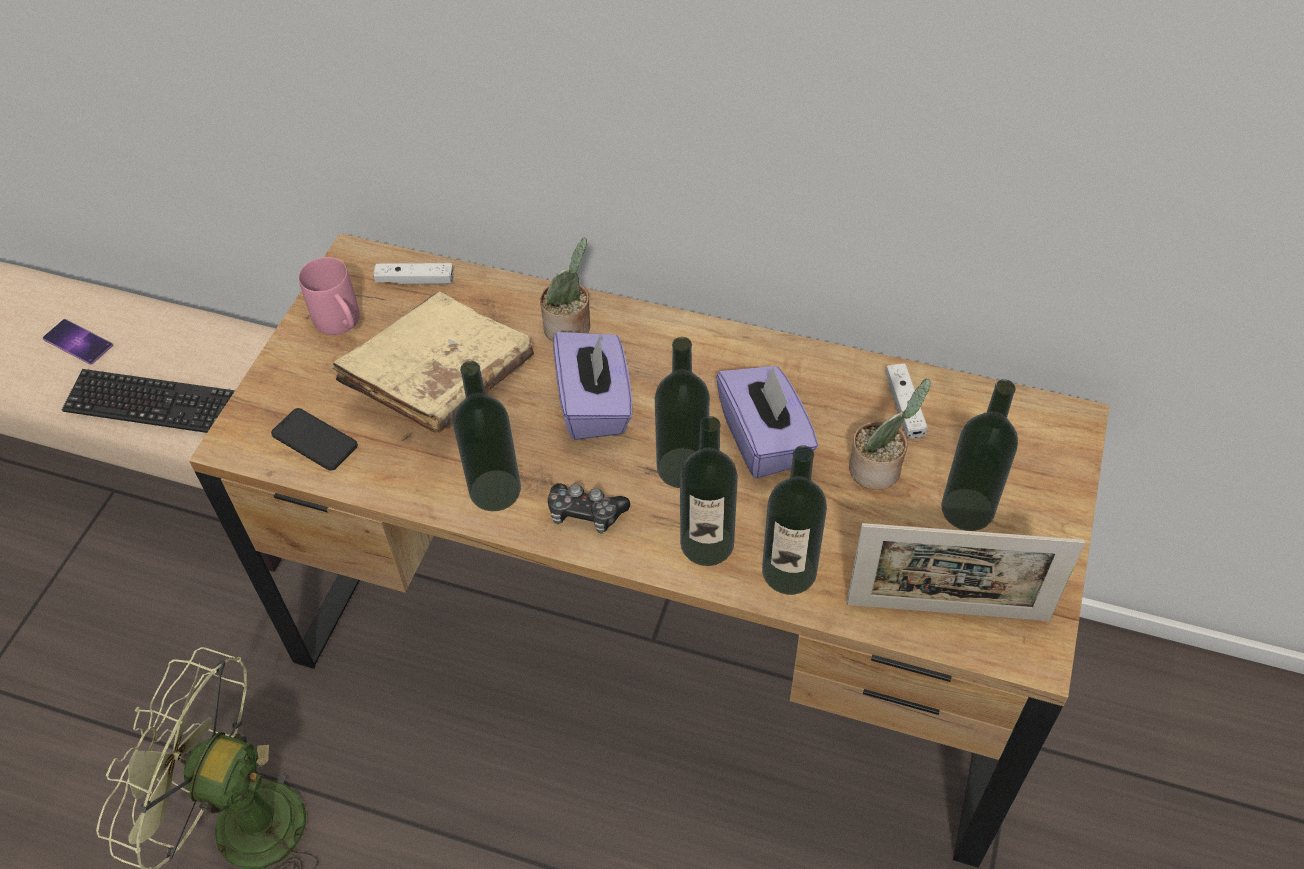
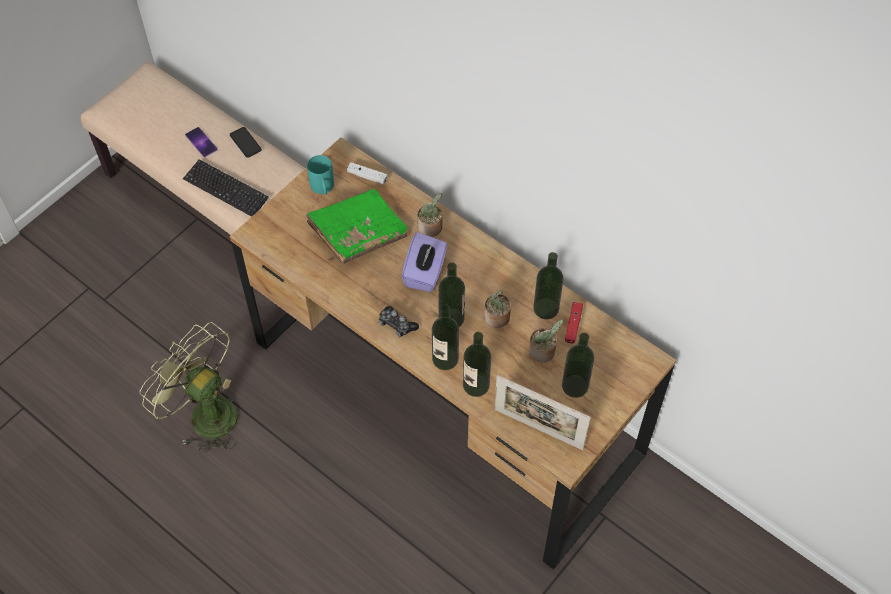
camera: 20 degrees right, 5 degrees up
(314, 440) = (289, 245): phone -> phone (245, 142)
(342, 325) = (323, 189): pink mug -> turquoise mug
(441, 380) = (358, 234): beige book -> green book
(495, 490) = (360, 299): bottle -> bottle (546, 308)
(764, 440) = (497, 318): purple tissue box -> potted plant
(904, 406) = (573, 325): white game controller -> red game controller

